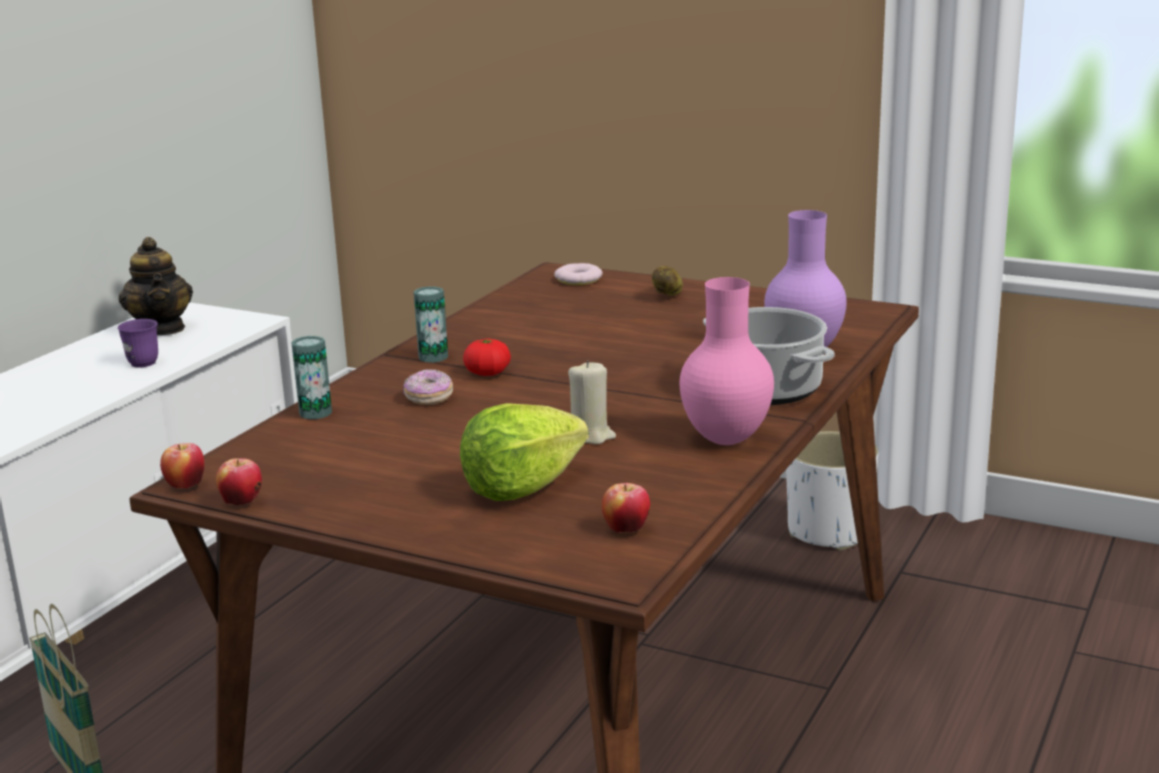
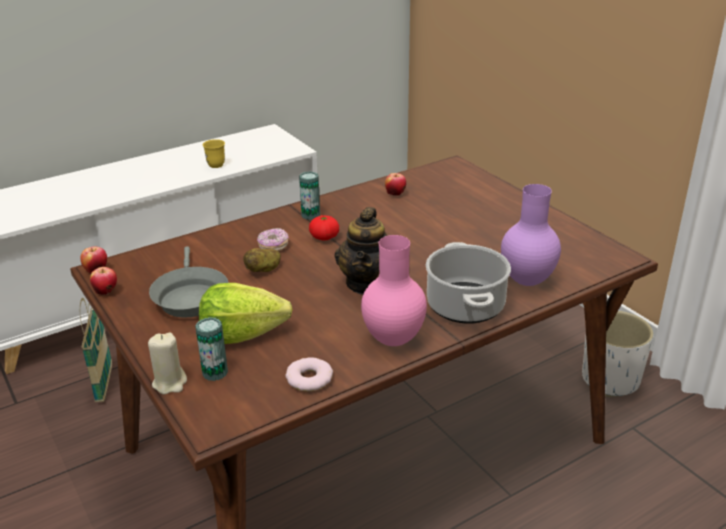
camera: 30 degrees right, 10 degrees up
(139, 361) = (215, 163): purple mug -> yellow mug
(161, 329) = (248, 143): teapot -> teapot (367, 284)
(315, 413) = (208, 238): can -> can (215, 372)
(384, 473) = (190, 296): none -> grey frying pan
(578, 280) = (458, 176): donut -> donut (309, 379)
(590, 435) = (322, 307): beige candle -> beige candle (170, 383)
(626, 530) = (256, 391): apple -> apple (395, 194)
(668, 295) = (497, 204): potato -> potato (264, 270)

